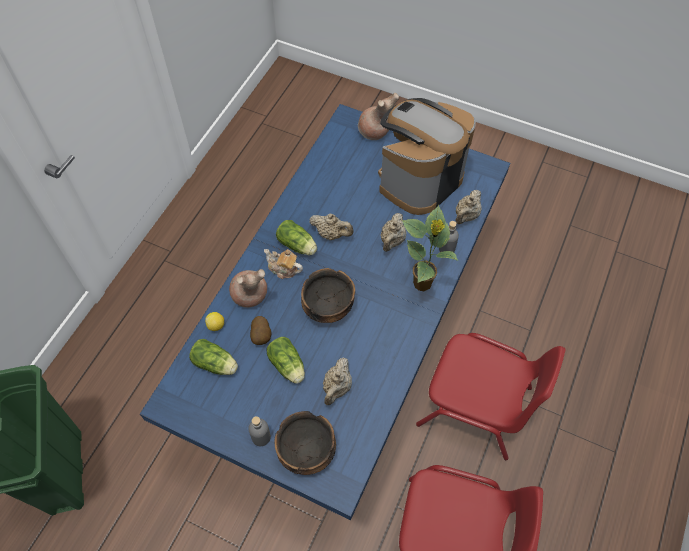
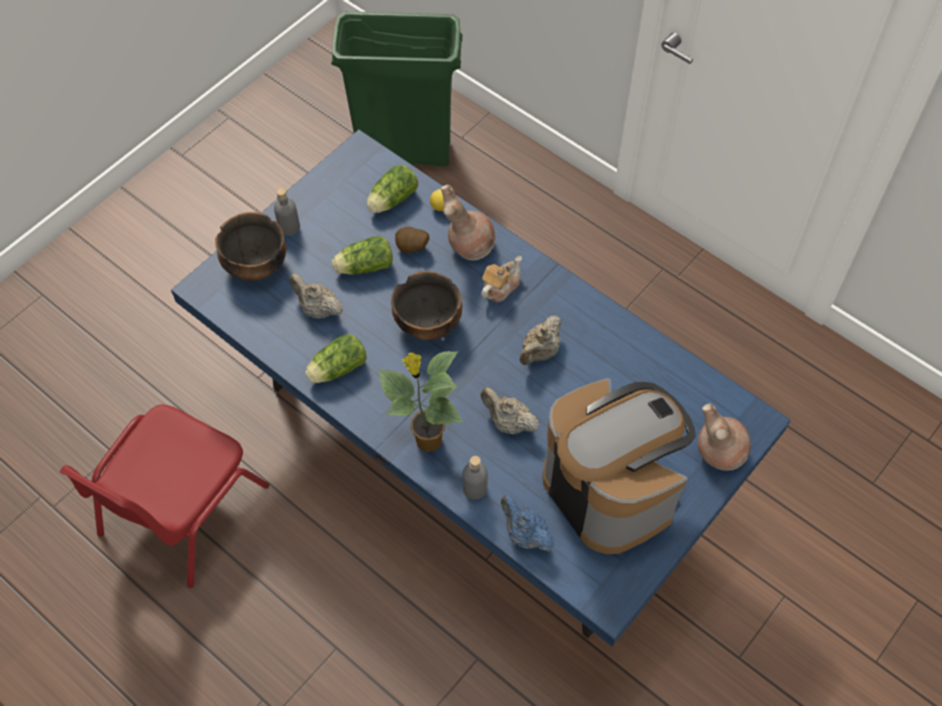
camera: 105 degrees right, 0 degrees up
(298, 246) = (531, 310): lettuce -> lettuce (336, 369)
(466, 216) = (524, 534): beige teapot -> blue teapot
(476, 406) = (331, 599): red chair -> none

